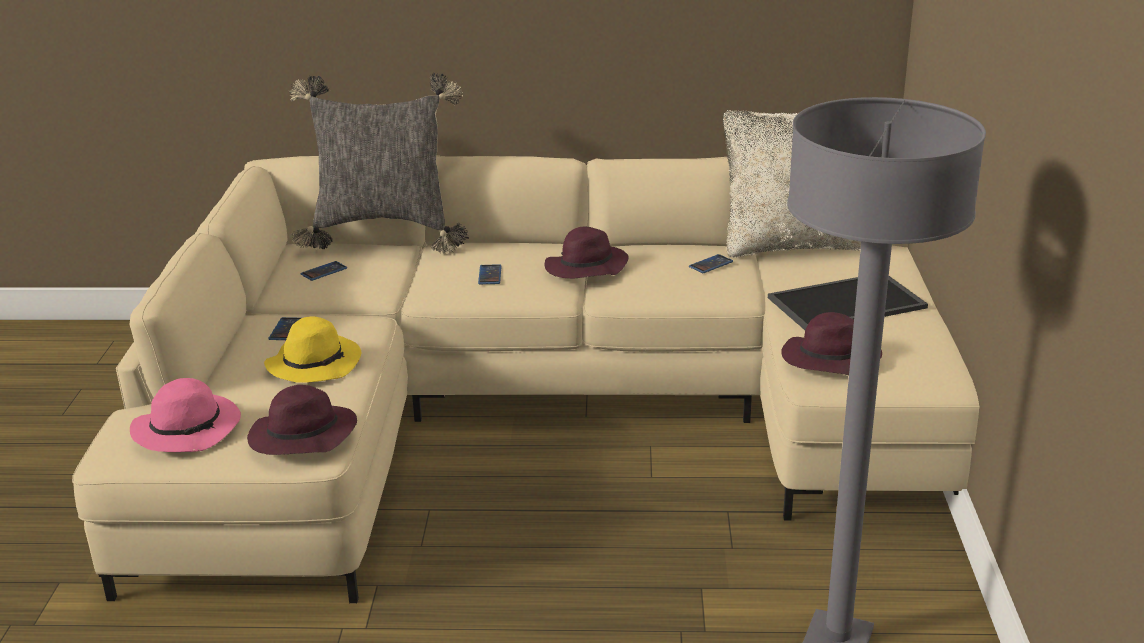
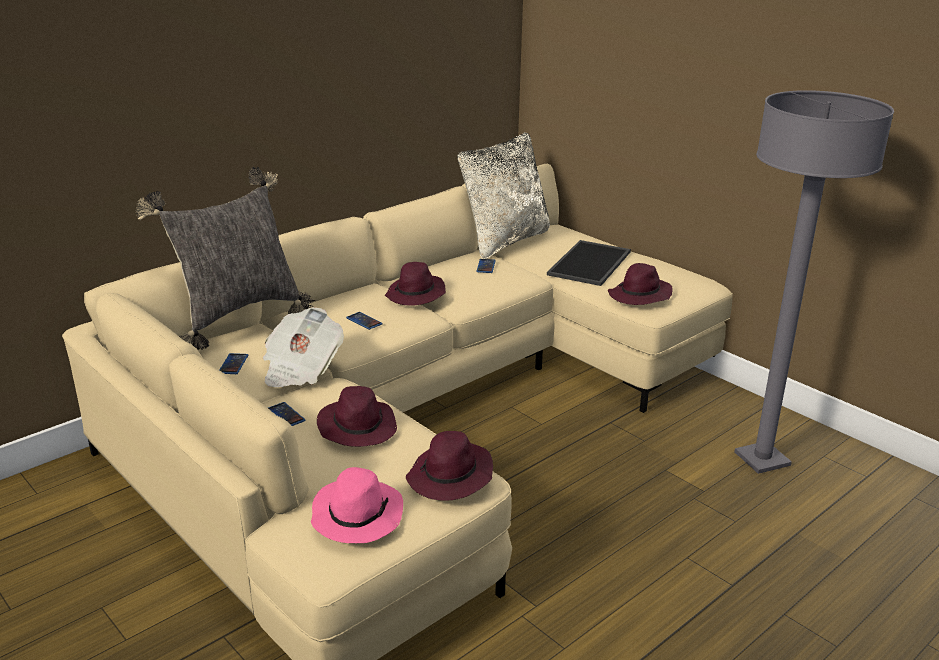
camera: 45 degrees left, 0 degrees up
(314, 363) = (357, 427): yellow hat -> purple hat
(367, 297) = (301, 369): none -> newspaper

